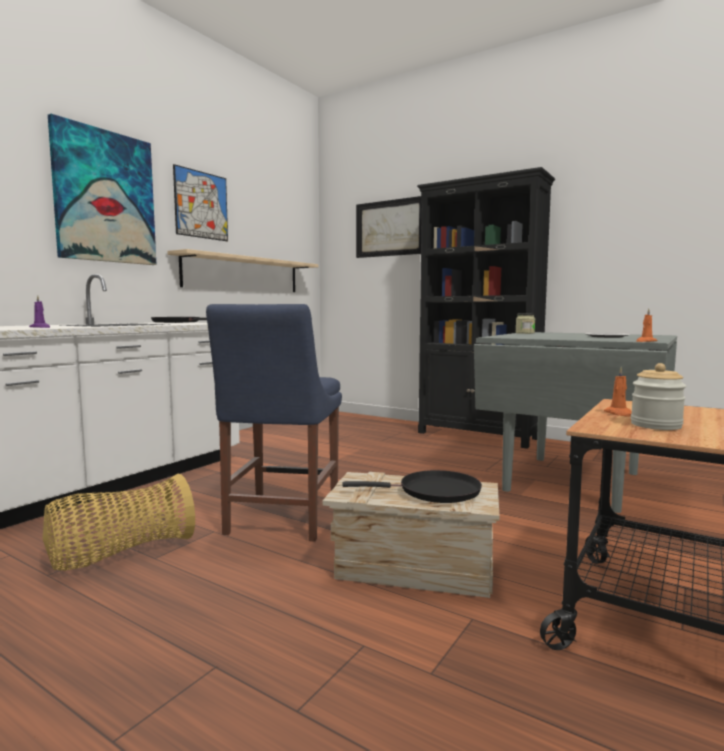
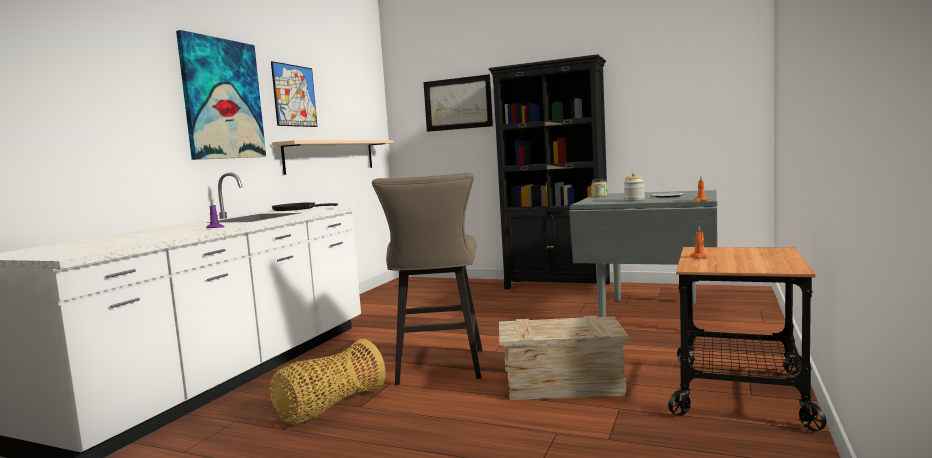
camera: 10 degrees left, 0 degrees up
(280, 520) = (438, 369): blue chair -> beige stool
(434, 492) = (575, 326): black frying pan -> none
(656, 425) = (726, 262): jar -> jar (634, 199)

